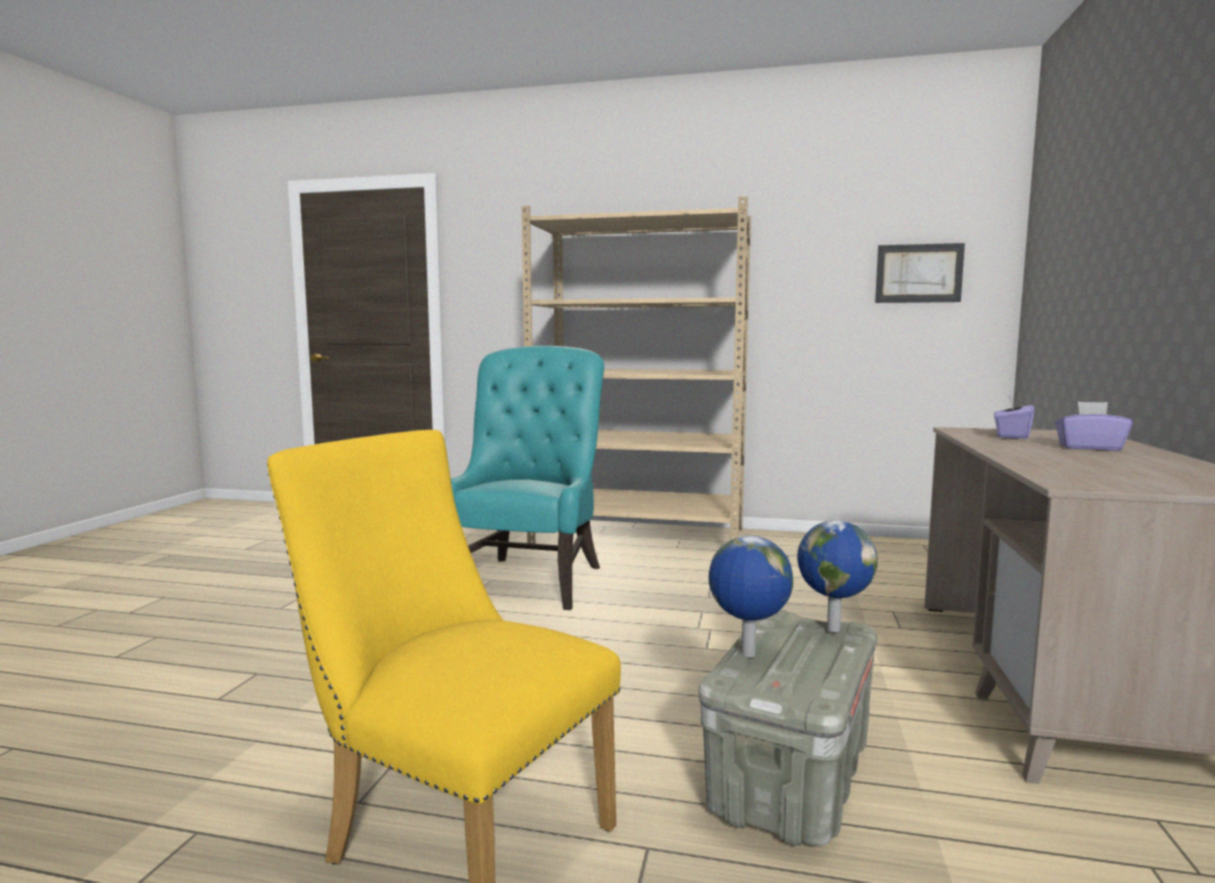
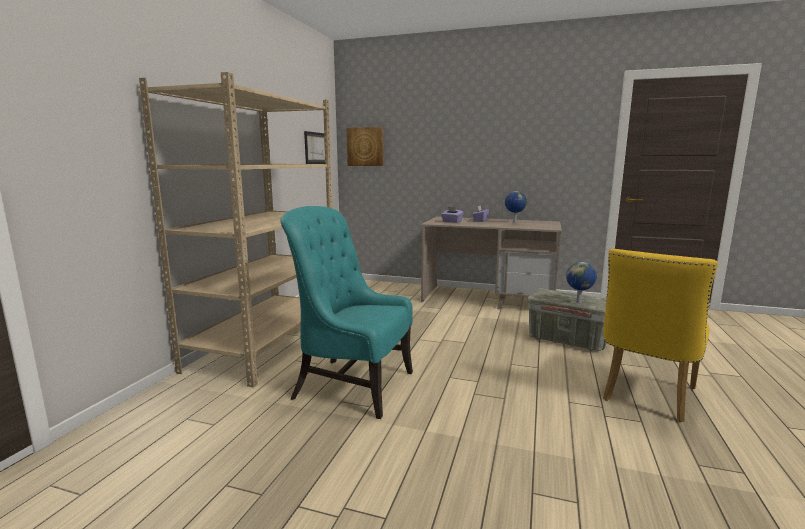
camera: 85 degrees left, 5 degrees up
(831, 629) = (548, 291): globe -> globe (514, 222)
(1044, 260) = (365, 146): none -> picture

